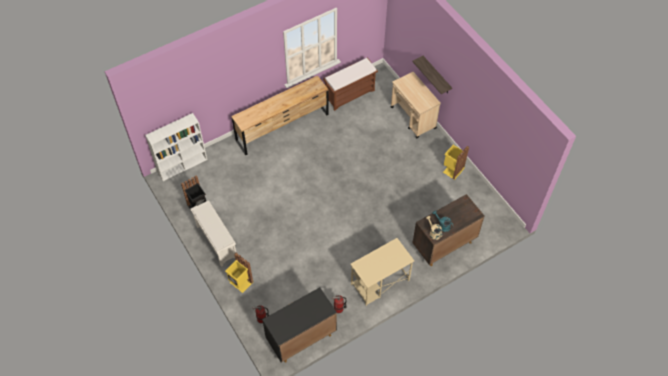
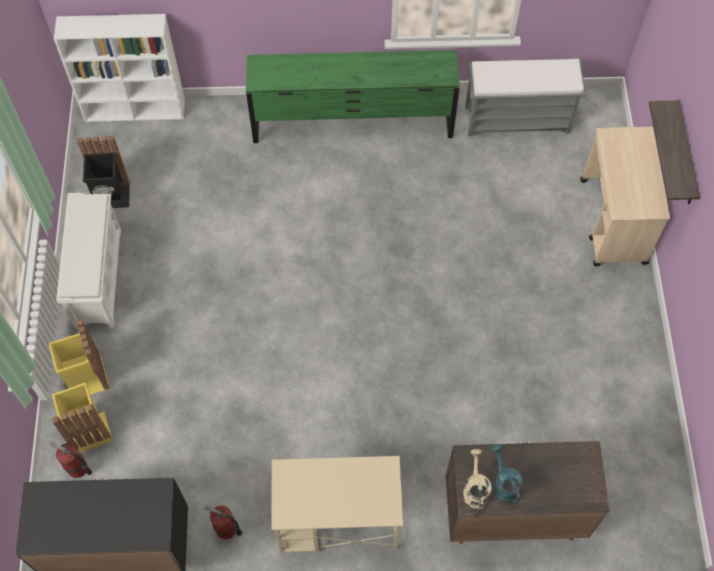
camera: 30 degrees right, 5 degrees up
(282, 127) = (352, 123): brown dresser -> green dresser
(350, 94) = (518, 118): brown bench -> grey bench
(452, 170) = (627, 366): yellow trash can -> yellow trash can (88, 430)

